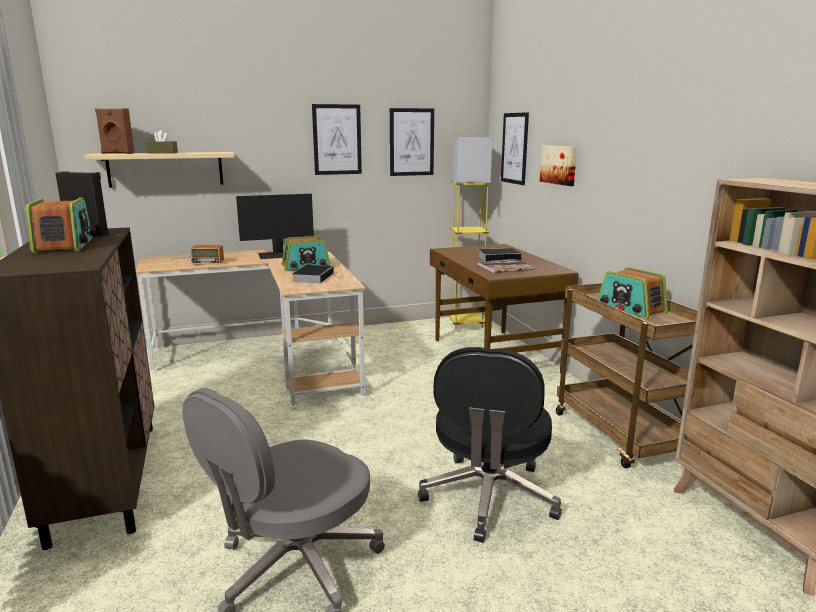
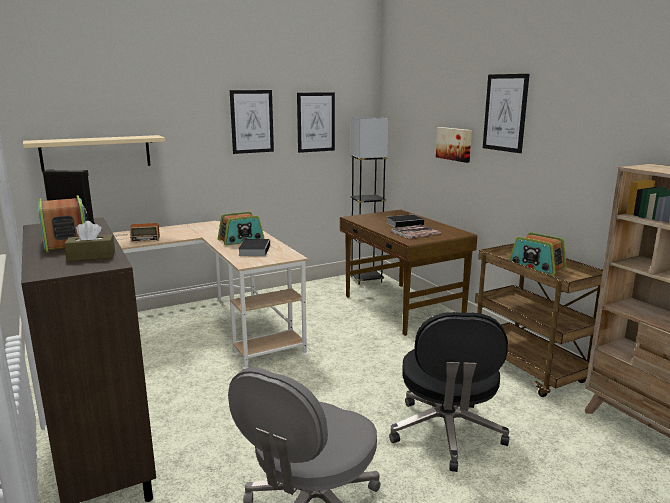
camera: 10 degrees left, 0 degrees up
(117, 153) = (53, 140): brown speaker -> none
(162, 153) = (96, 138): brown tissue box -> brown tissue box (91, 256)
(279, 255) = (207, 229): monitor -> none
(466, 323) = (366, 279): yellow floor lamp -> grey floor lamp
(514, 148) = (407, 127): picture -> picture (505, 113)

